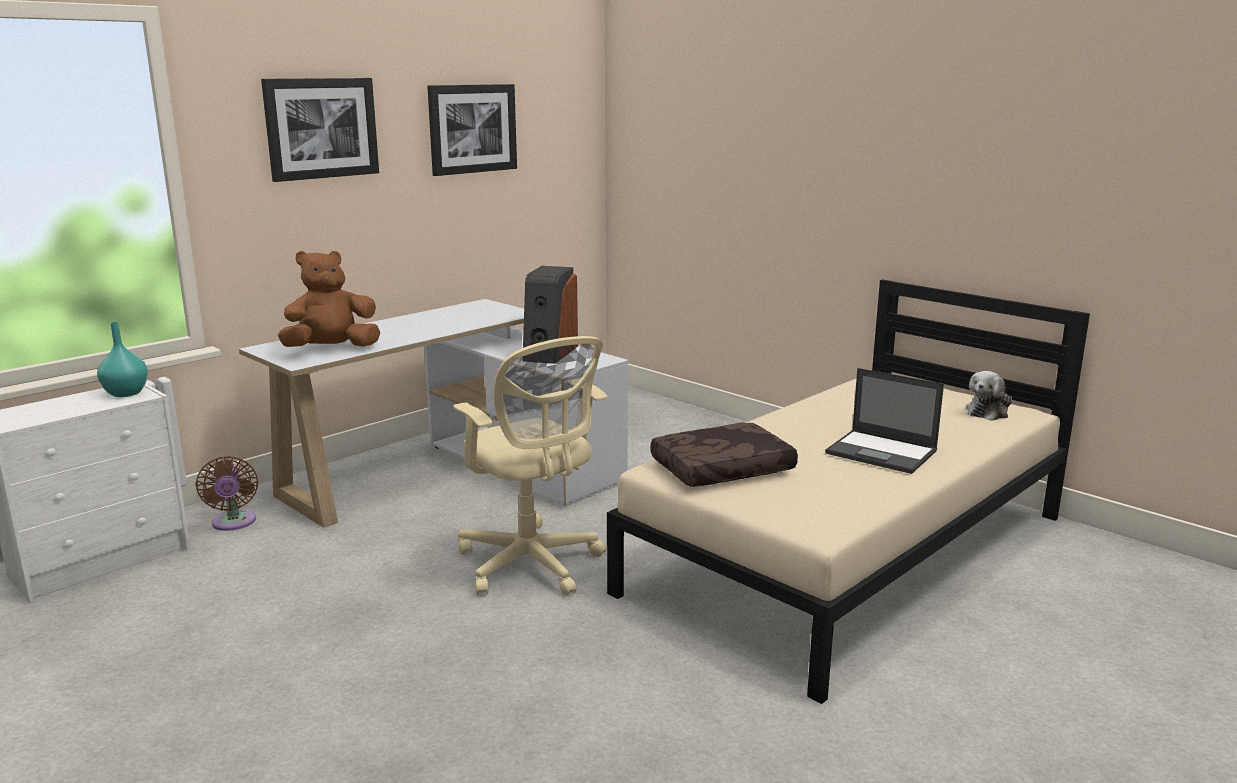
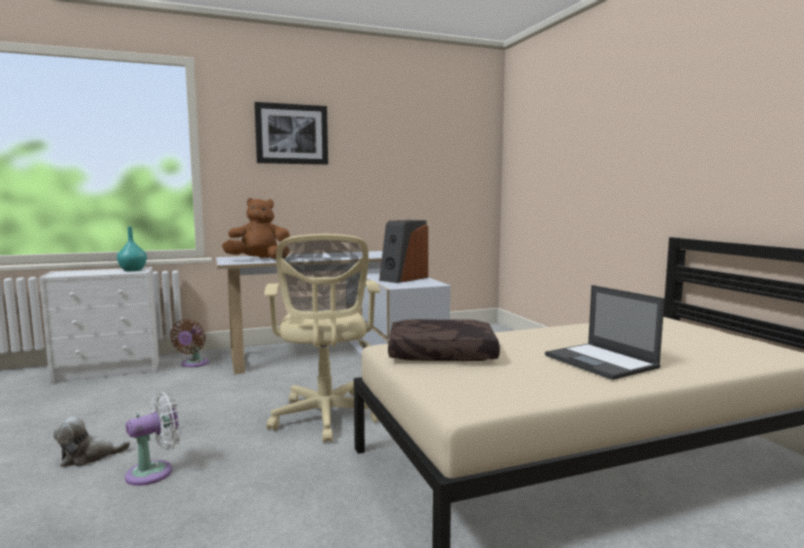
camera: 25 degrees right, 10 degrees down
(402, 679) = (154, 472): none -> white fan
(472, 128) = (398, 143): picture -> none
(988, 412) = (750, 349): plush toy -> plush toy (88, 457)

